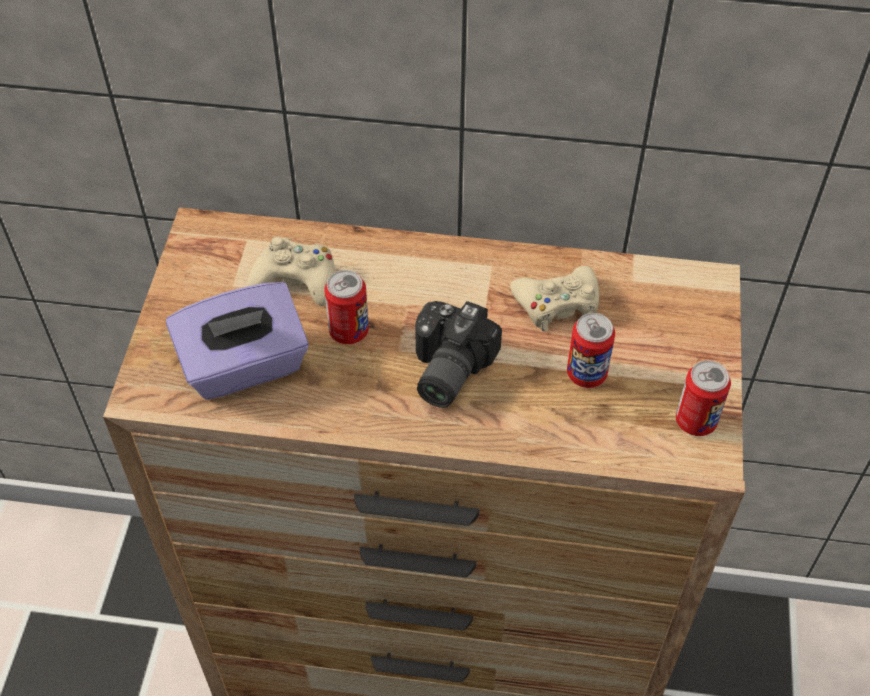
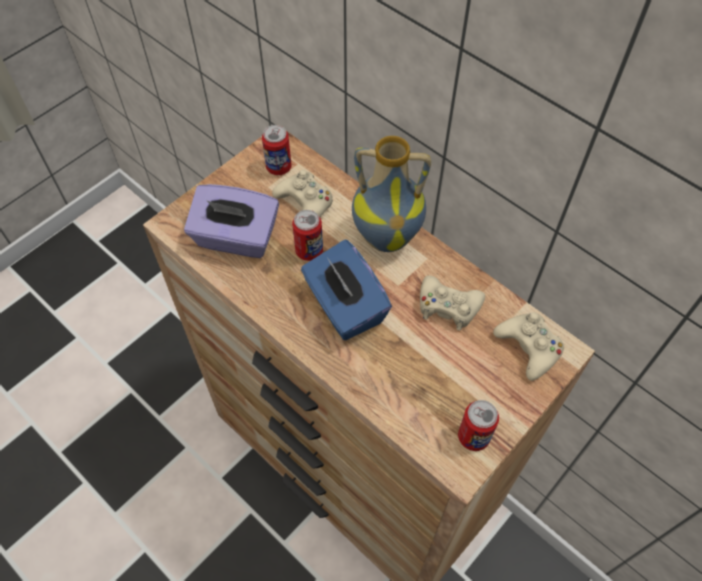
camera: 35 degrees right, 5 degrees up
(426, 265) = (387, 235): none -> vase
(444, 369) = (344, 307): camera -> blue tissue box
(586, 374) = (428, 362): can -> can (278, 167)
(675, 299) = (529, 348): none -> beige game controller

